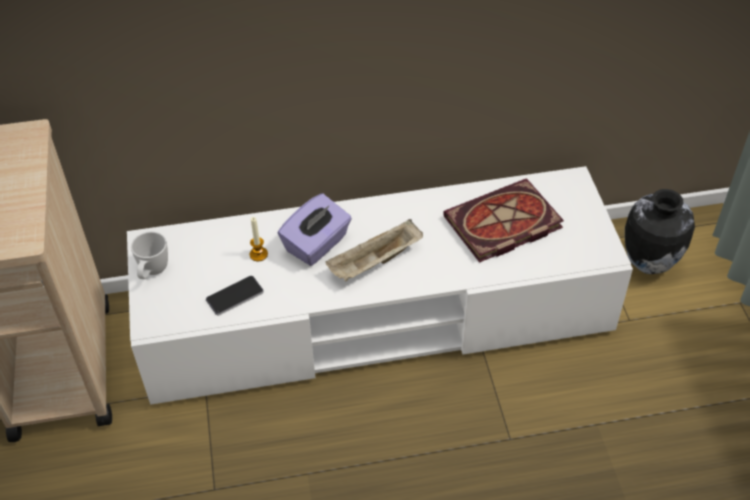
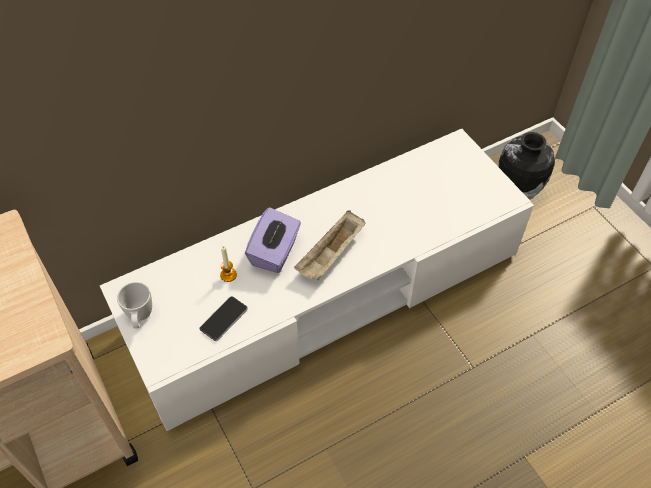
camera: 20 degrees left, 5 degrees up
(501, 225) = (418, 195): book -> none

